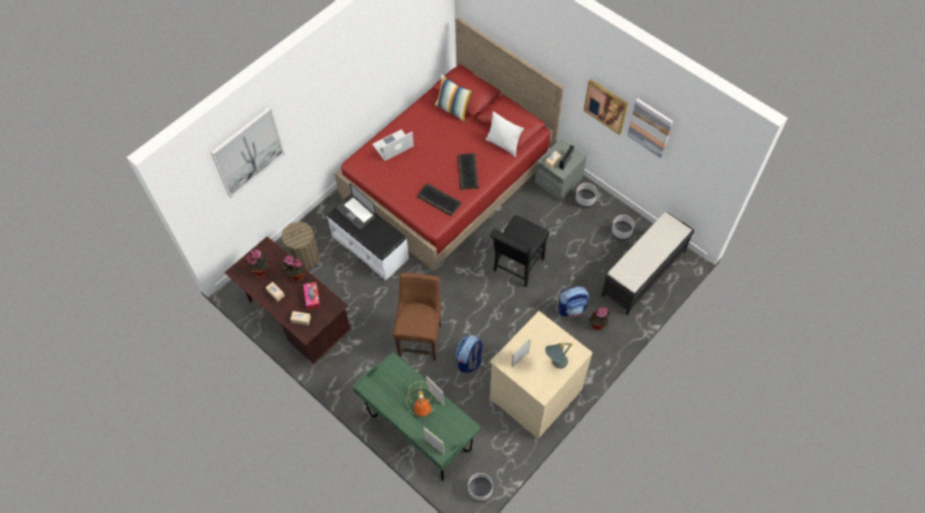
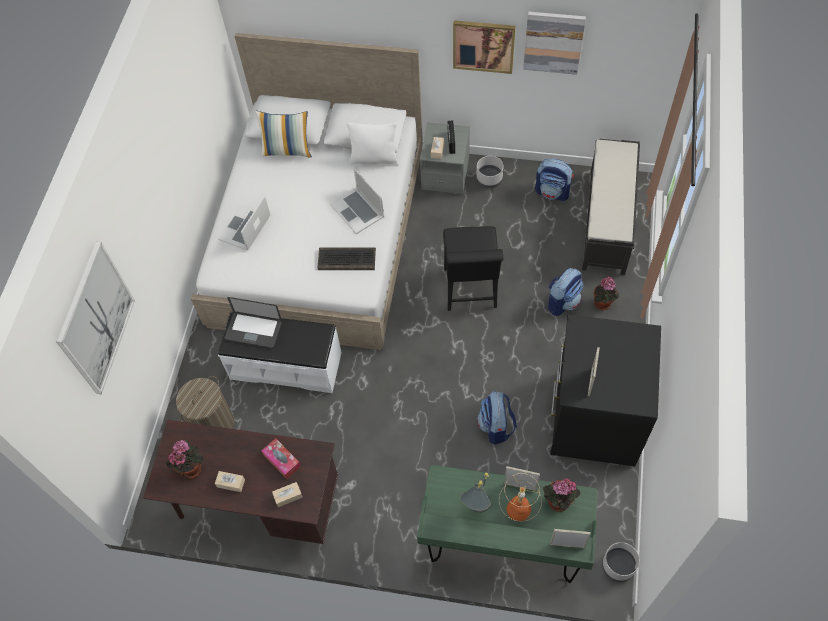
camera: 30 degrees left, 0 degrees up
(296, 276) = (242, 446): potted plant -> potted plant (557, 503)
(420, 337) = (422, 434): brown chair -> none
(448, 177) = (320, 235): red bed -> white bed
(468, 172) = (357, 210): keyboard -> laptop
(534, 393) = (593, 417): beige dresser -> black dresser
(555, 364) = (632, 363): grey table lamp -> grey table lamp (476, 509)
(621, 232) = (552, 192): grey planter -> backpack

